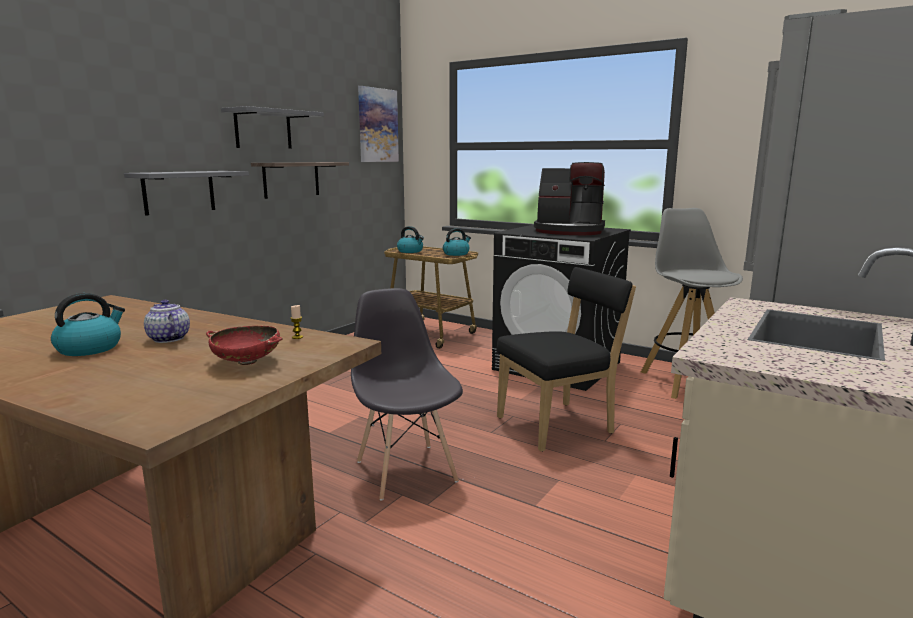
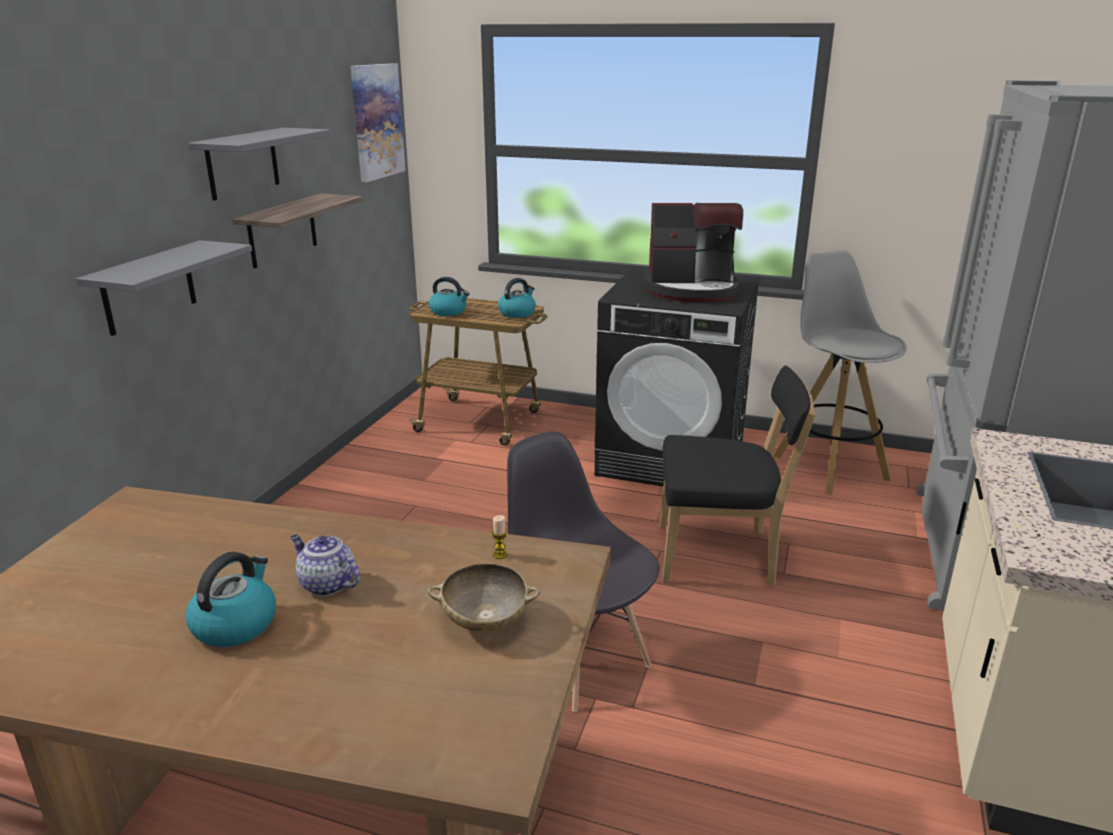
camera: 15 degrees left, 10 degrees up
(247, 362) = (485, 621): red bowl -> beige bowl
(559, 425) = (721, 556): black chair -> black chair turned 45 degrees clockwise

